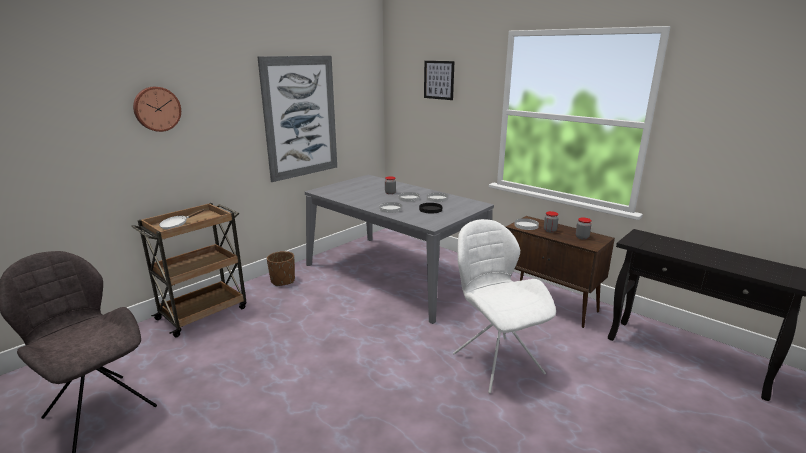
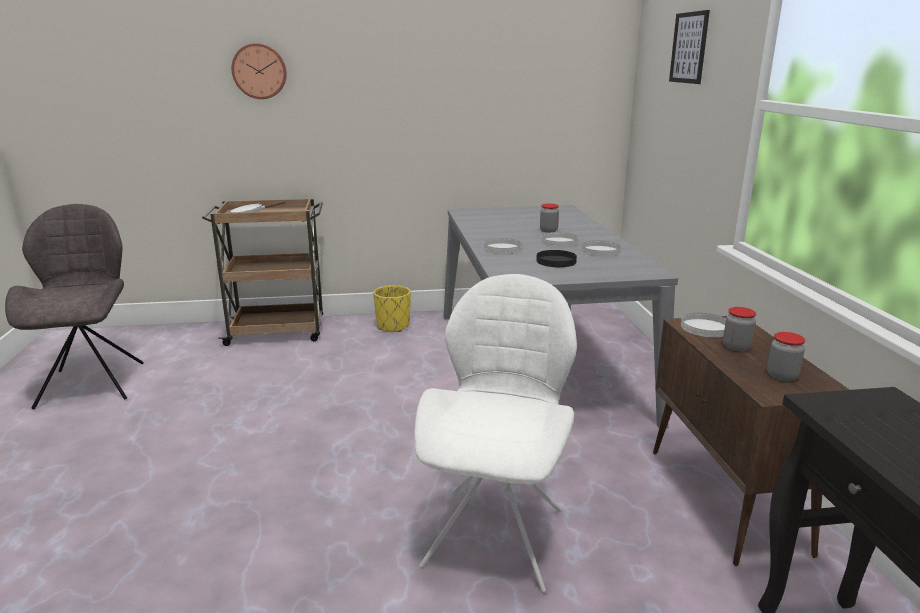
camera: 40 degrees right, 0 degrees up
(282, 281) = (393, 326): brown planter -> yellow planter
(301, 117) = (465, 101): picture -> none

